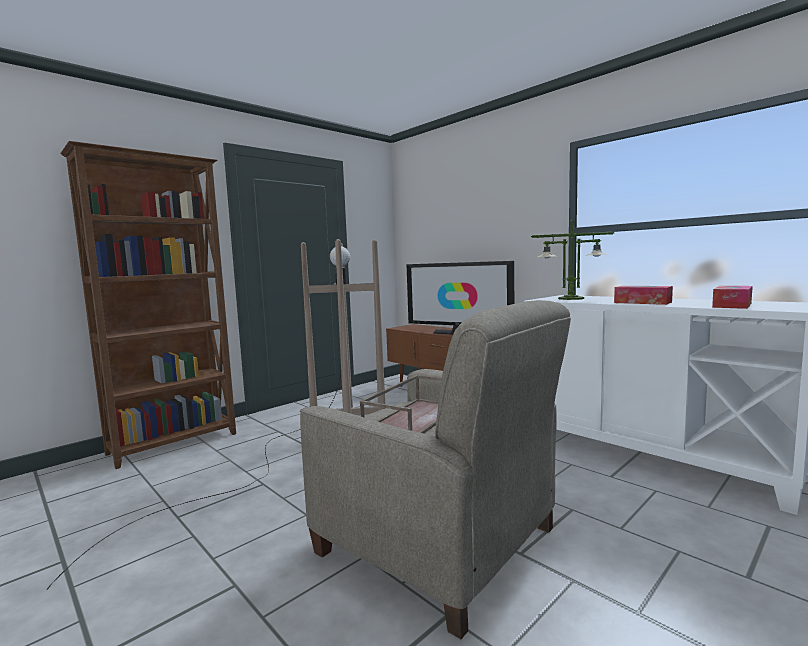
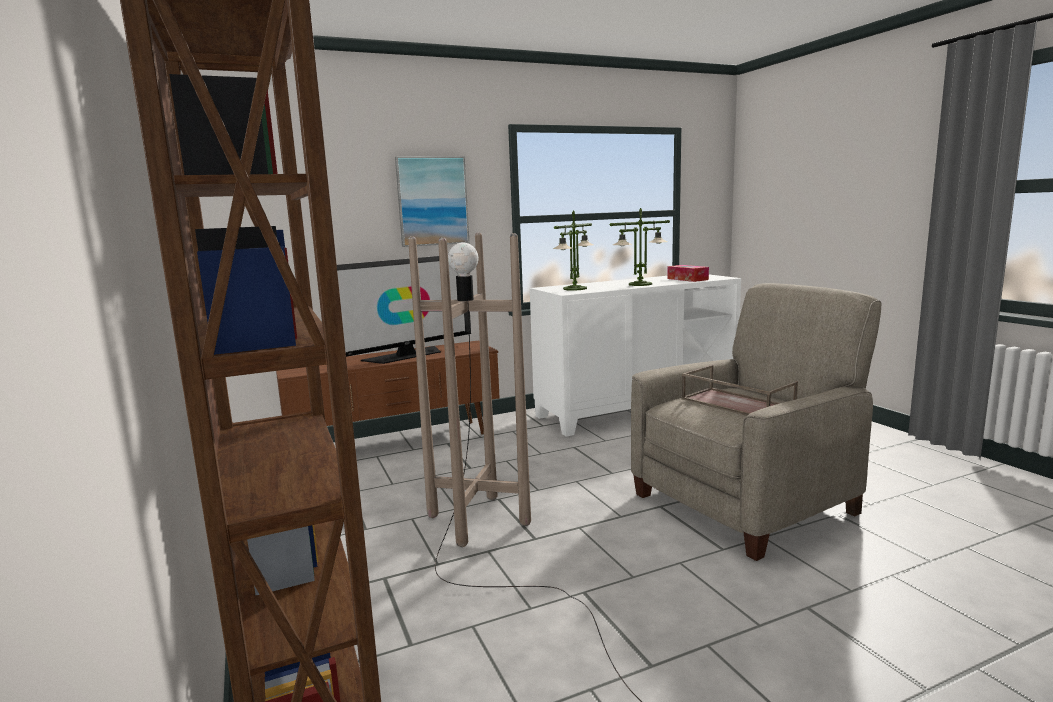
camera: 70 degrees left, 5 degrees up
(504, 219) = (432, 201): none -> picture
(642, 302) = (640, 284): tissue box -> table lamp

